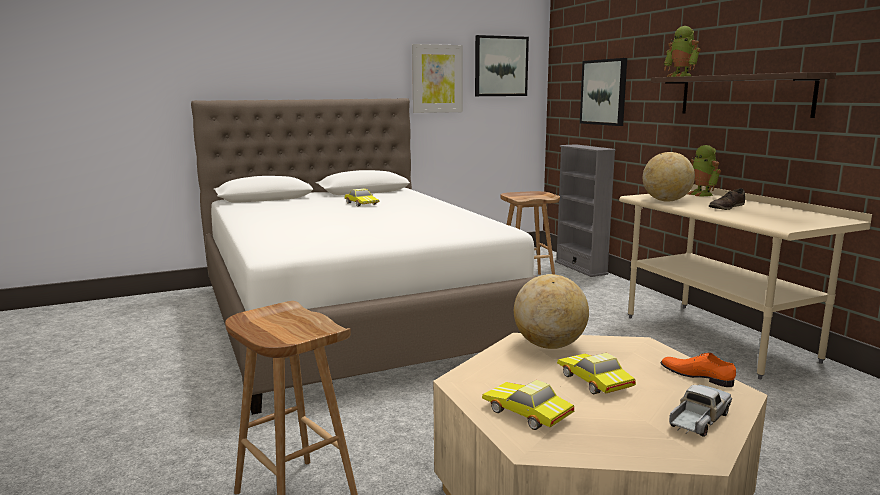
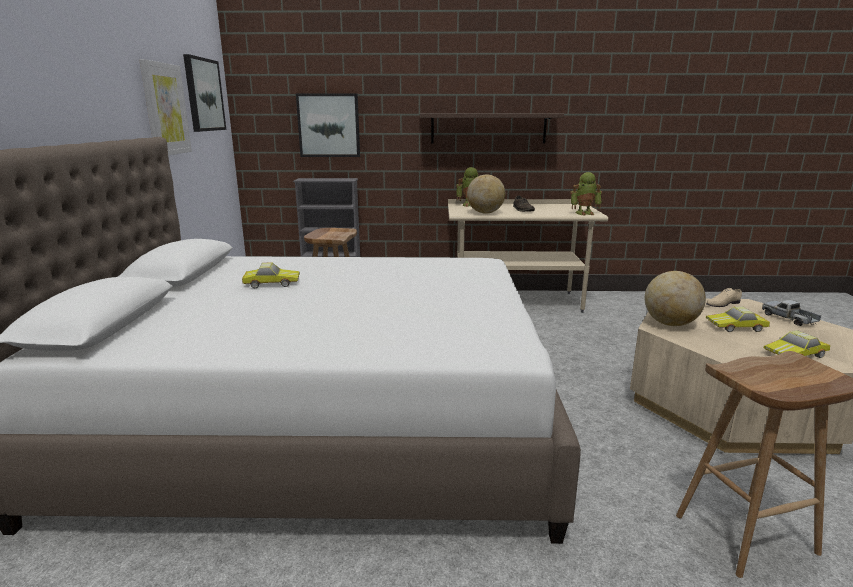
camera: 65 degrees left, 5 degrees up
(680, 76) = (438, 113): toy robot -> toy robot (584, 213)
(697, 375) = (722, 303): orange shoe -> beige shoe

